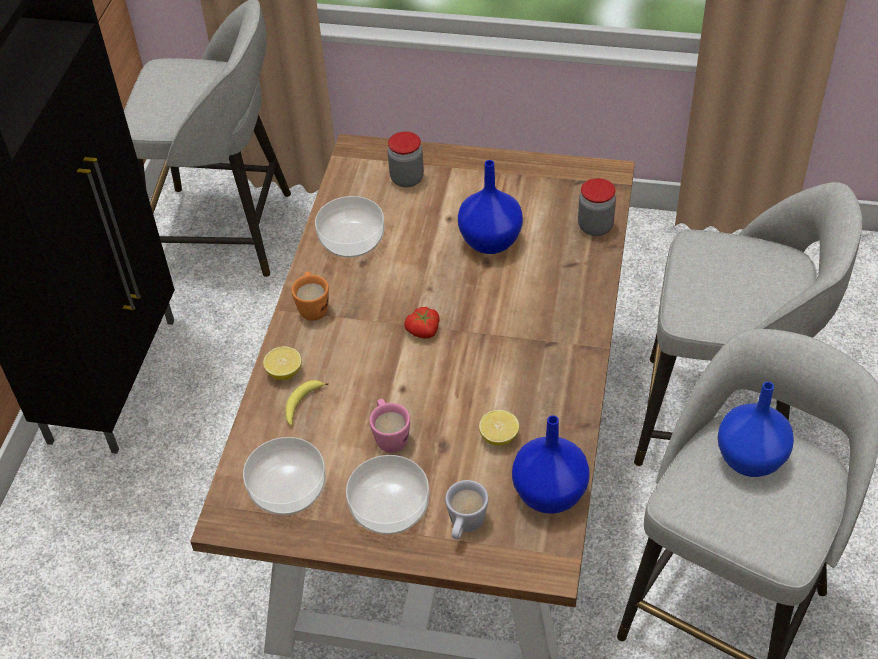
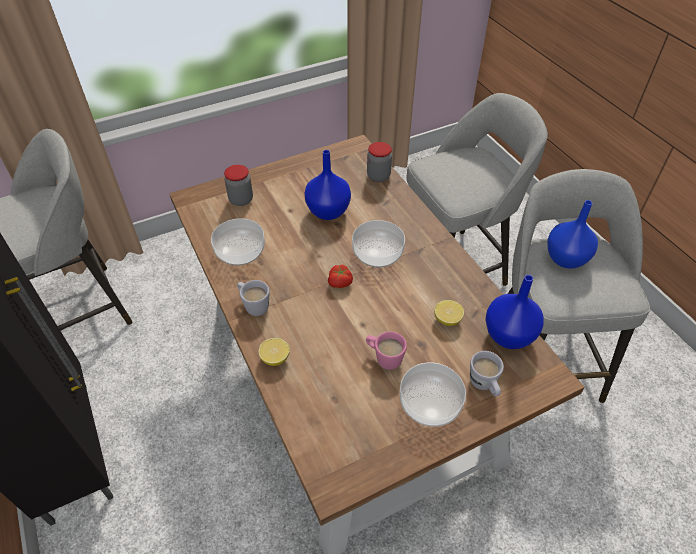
camera: 40 degrees left, 0 degrees up
(289, 489) = (354, 435): bowl -> bowl (378, 253)
(302, 404) = (307, 372): banana -> none
(313, 306) = (253, 305): orange mug -> white mug

